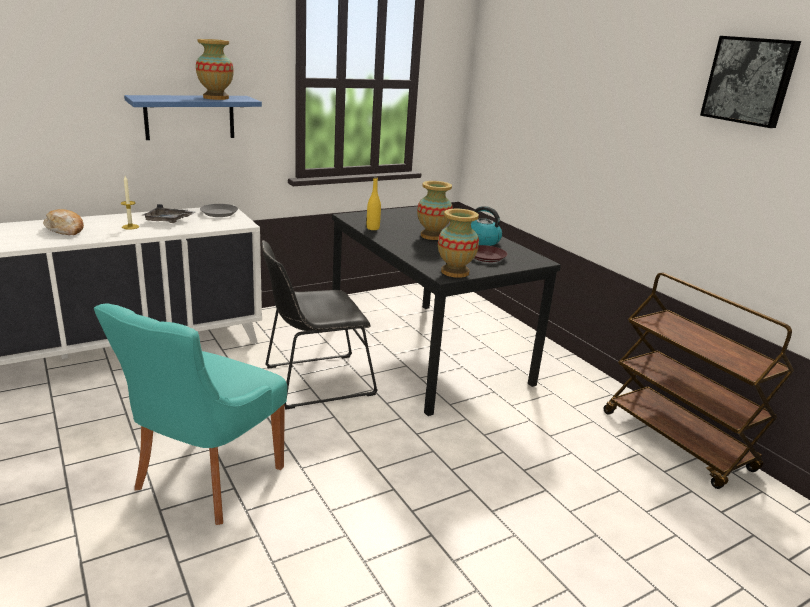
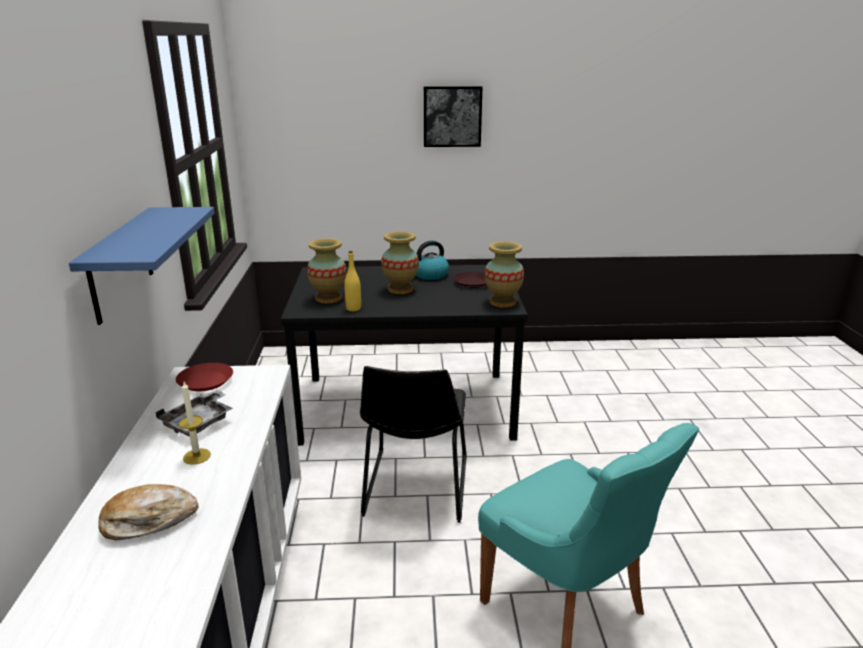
camera: 60 degrees left, 0 degrees up
(216, 98) = (163, 221): vase -> vase (329, 298)
(218, 213) = (205, 382): grey plate -> red plate
(677, 441) = (598, 352): brown cart -> none
(750, 81) = (578, 85): picture -> picture (452, 116)

